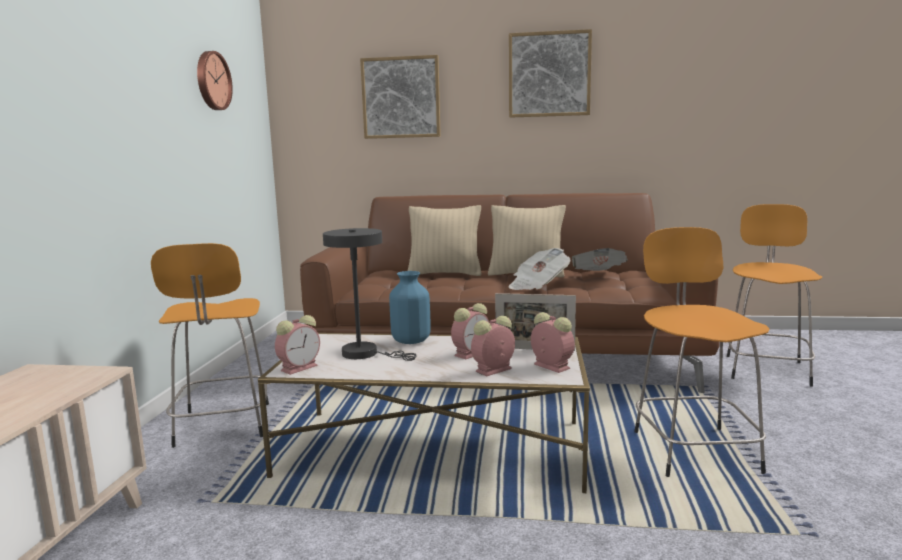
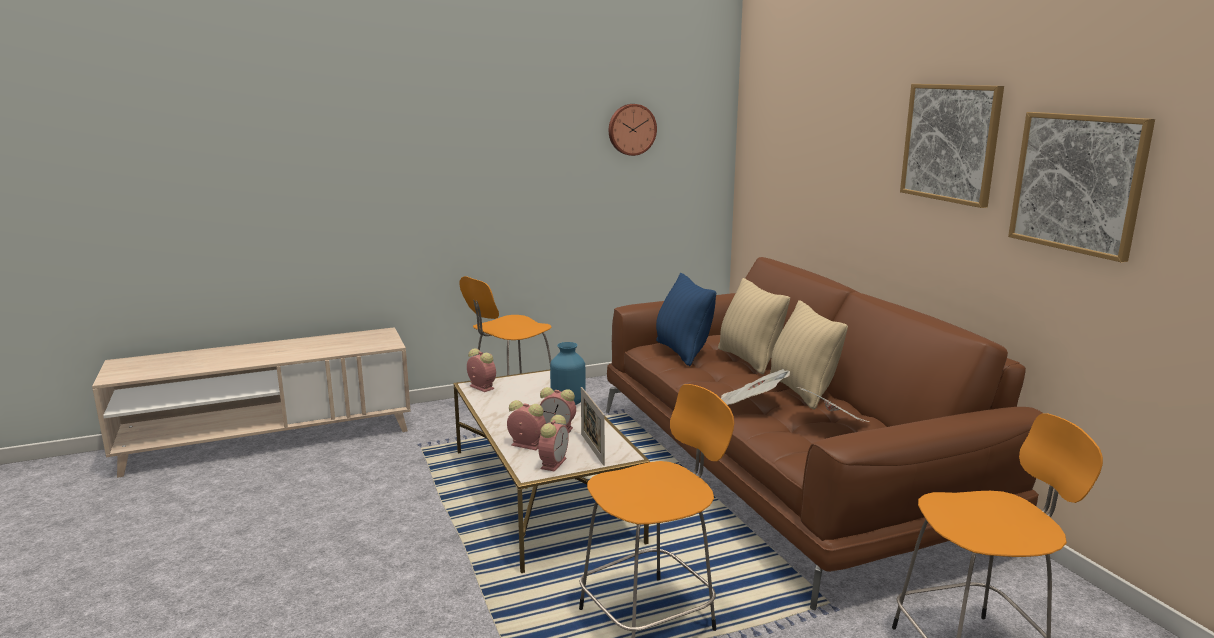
camera: 60 degrees right, 5 degrees up
(300, 367) = (480, 387): alarm clock -> alarm clock turned 150 degrees counterclockwise
(366, 354) = (524, 397): grey table lamp -> none
(393, 284) = (682, 352): none -> blue pillow
(401, 98) = (819, 148): picture -> picture (1078, 183)

